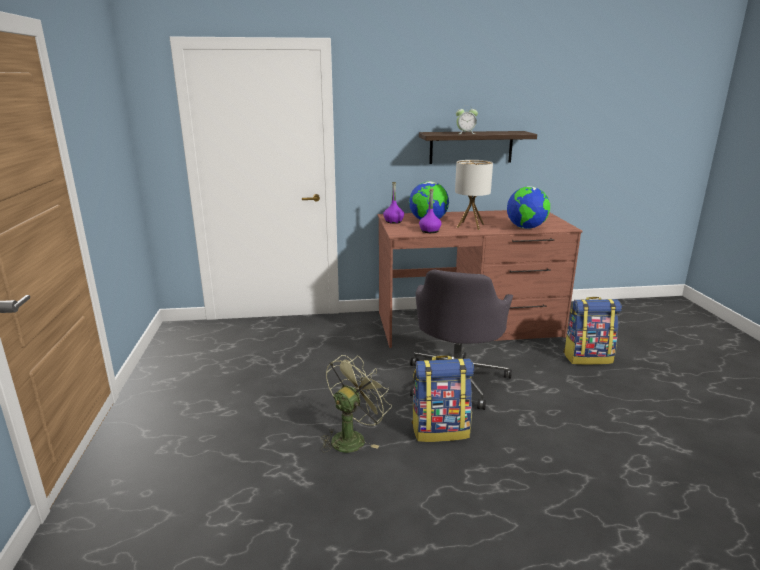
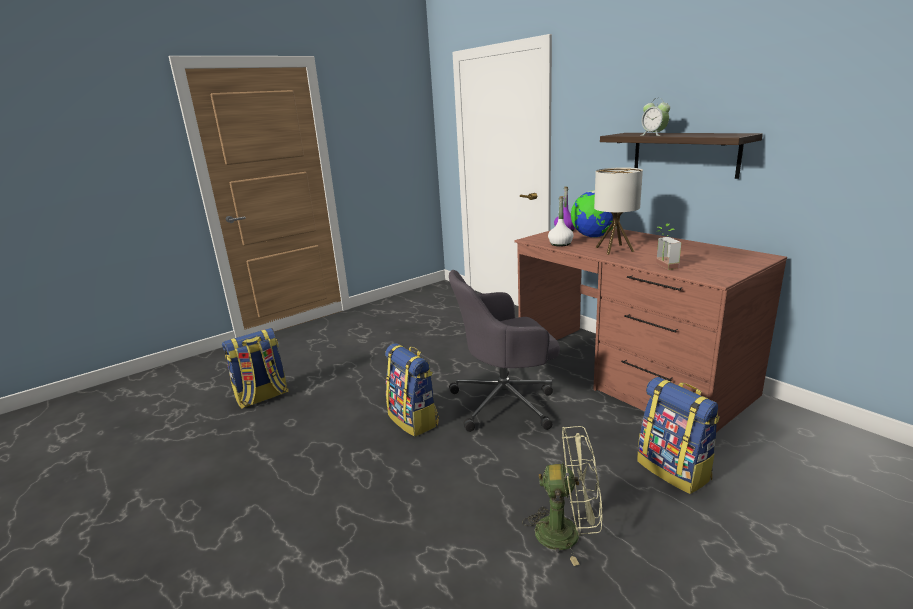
camera: 60 degrees right, 0 degrees up
(270, 526) = (262, 397): none -> backpack
(352, 437) = (371, 388): green fan -> green fan (567, 532)
(430, 231) = (560, 244): purple bottle -> white bottle
(526, 228) = (662, 266): globe -> potted plant

